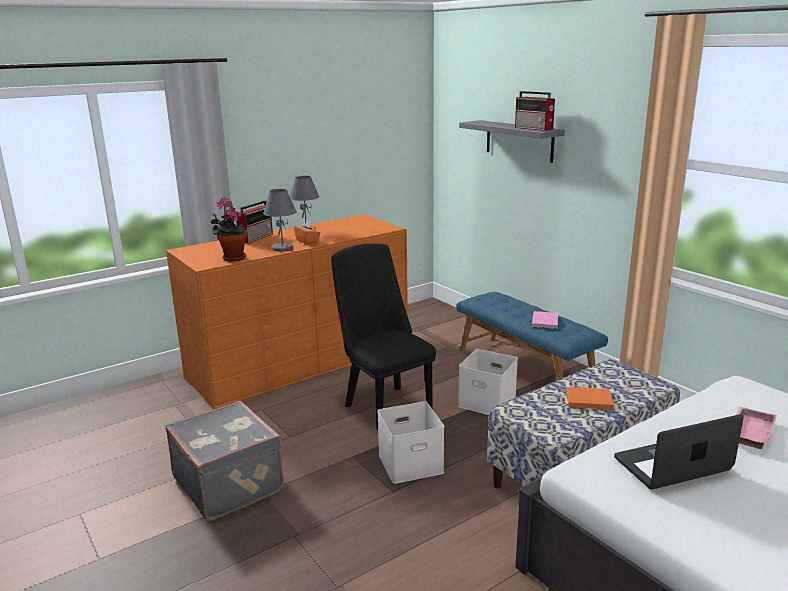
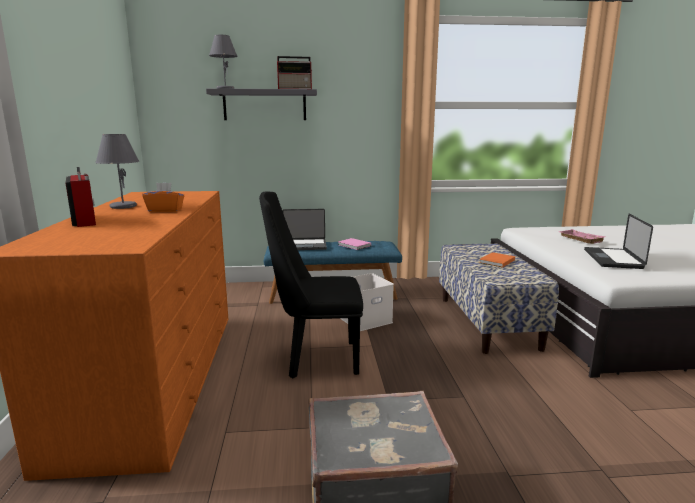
camera: 60 degrees left, 5 degrees down
(232, 258) = (137, 235): potted plant -> none
(282, 248) = (163, 218): grey table lamp -> grey table lamp (225, 89)
(411, 463) = (425, 375): white storage box -> none
(506, 303) = (304, 245): none -> laptop

